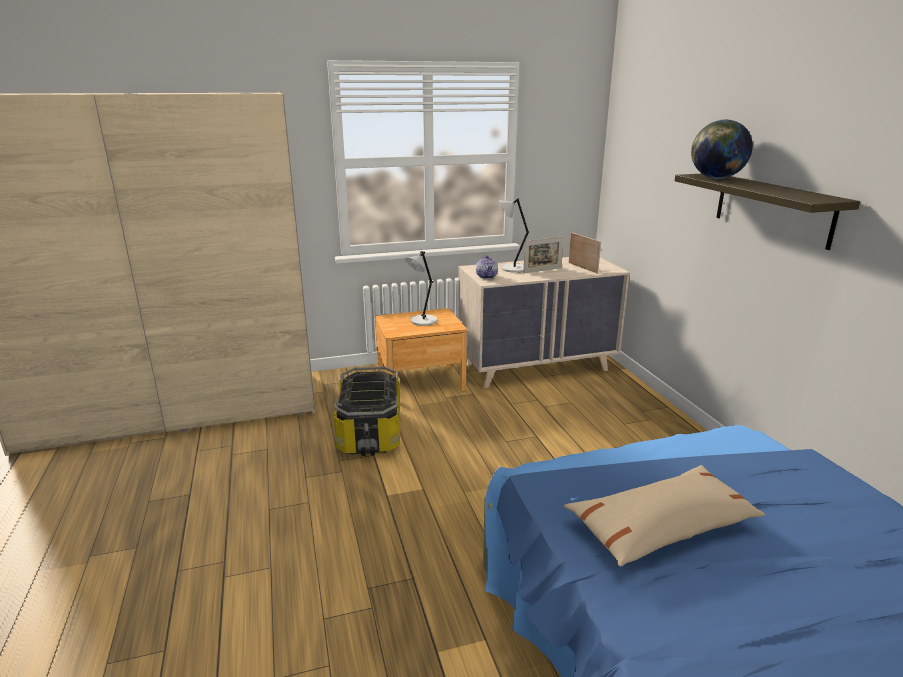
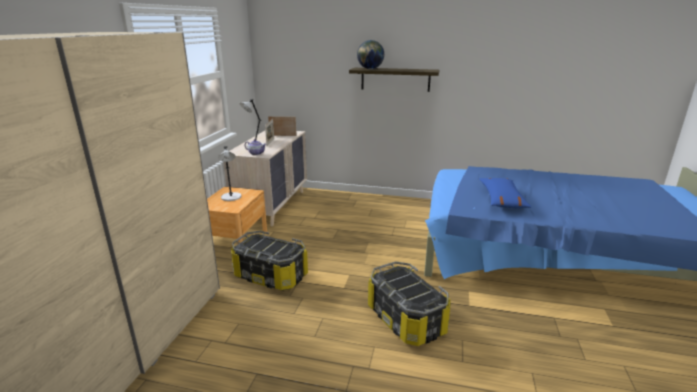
camera: 60 degrees left, 0 degrees up
(348, 581) = (406, 319): none -> storage box
(662, 527) = (501, 199): beige pillow -> blue pillow

